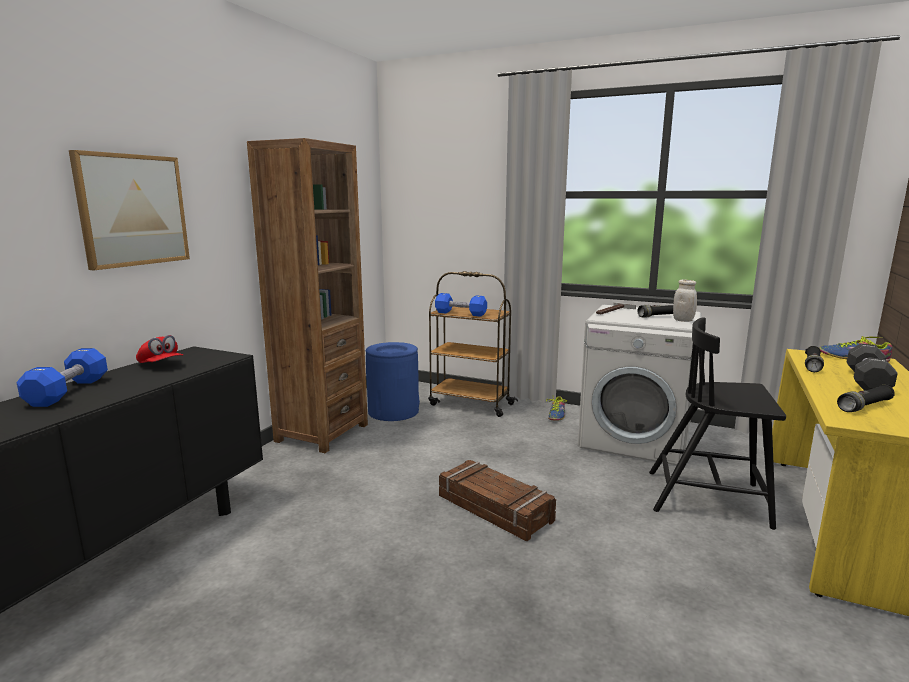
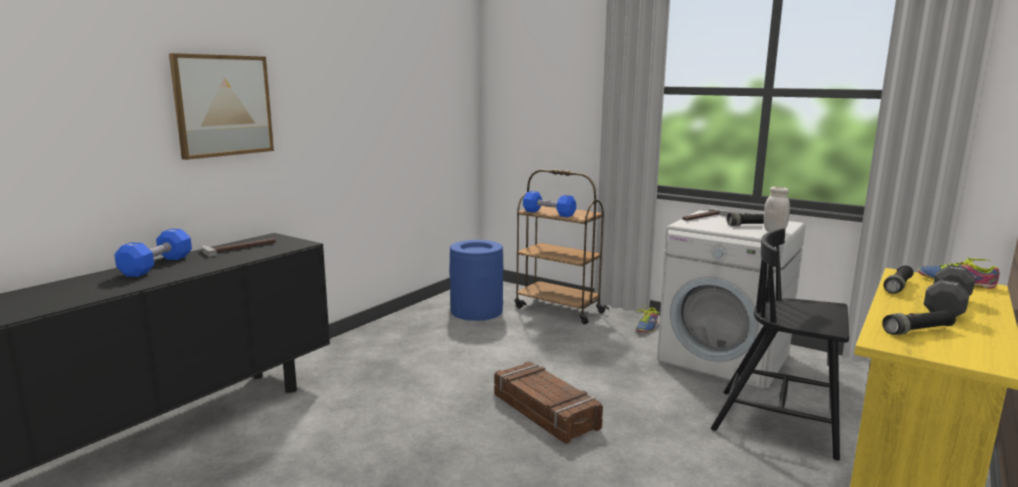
camera: 10 degrees right, 0 degrees up
(161, 365) = (239, 247): red cap -> hammer
(322, 433) = (400, 326): brown bookcase -> none

